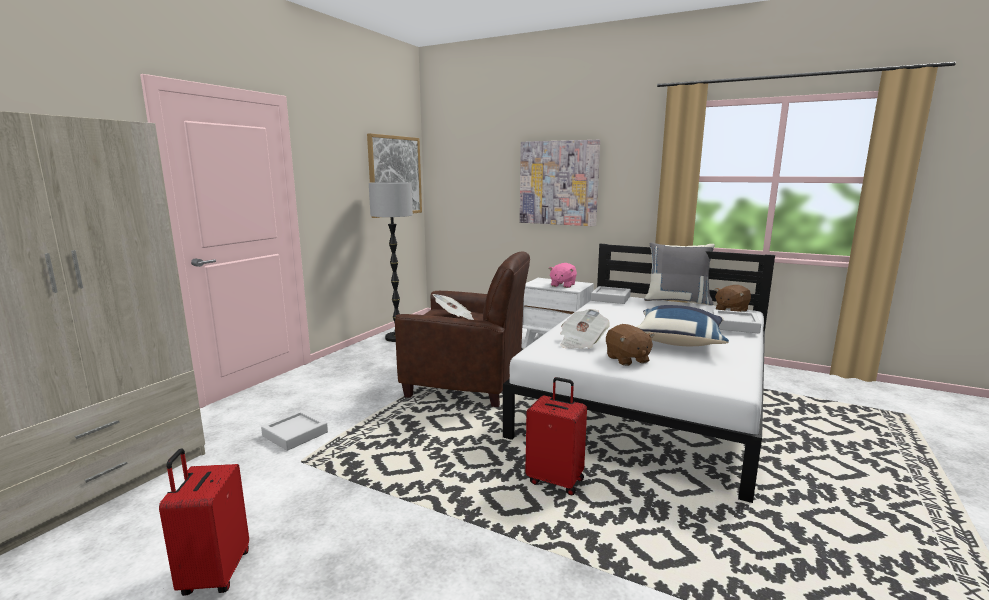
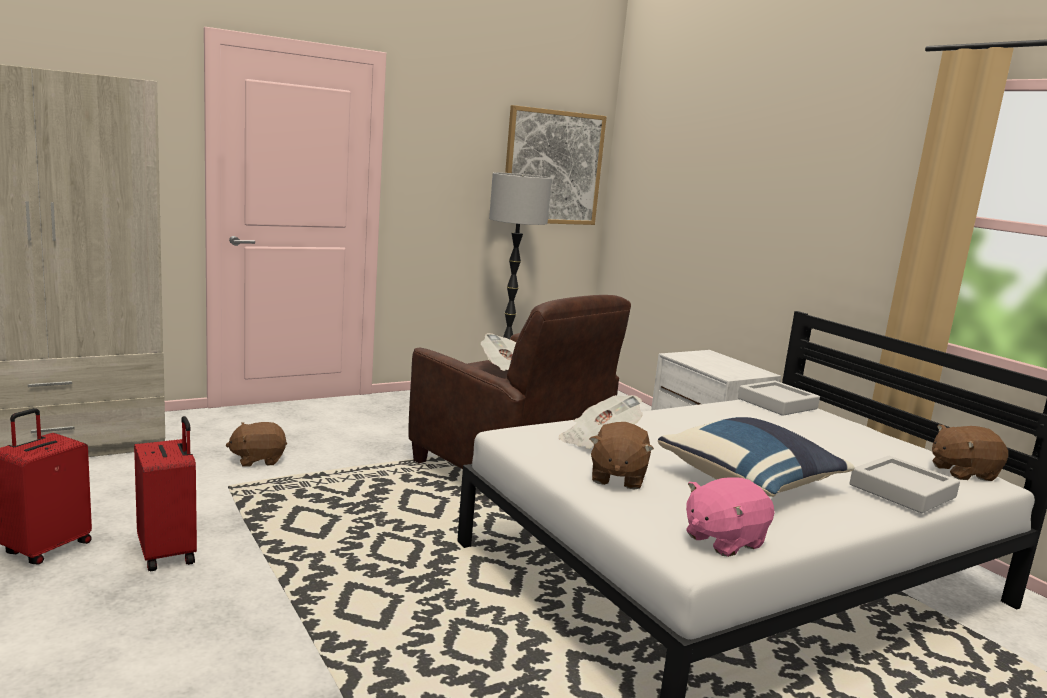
camera: 30 degrees right, 0 degrees up
(295, 434) = (258, 460): grey tray -> brown plush toy
(556, 480) = (447, 609): red suitcase -> red suitcase (169, 553)
(558, 183) = (770, 203): picture -> none
(562, 285) = (722, 367): pink plush toy -> pink plush toy (723, 540)
(677, 300) = (891, 434): grey pillow -> none

